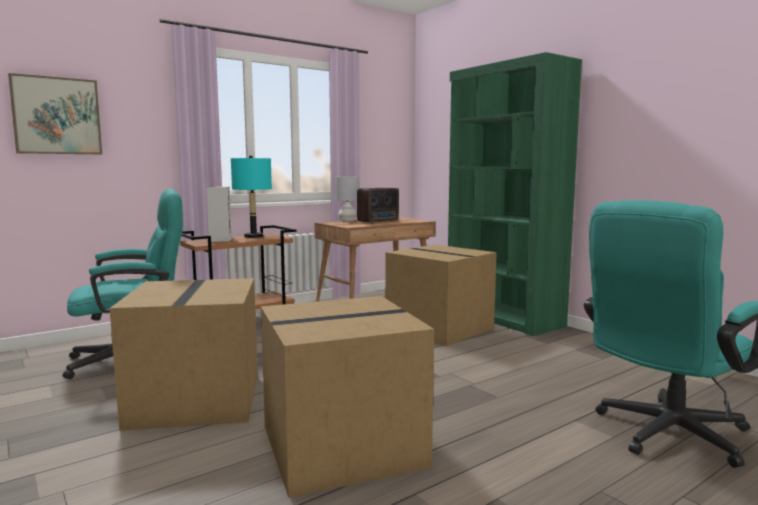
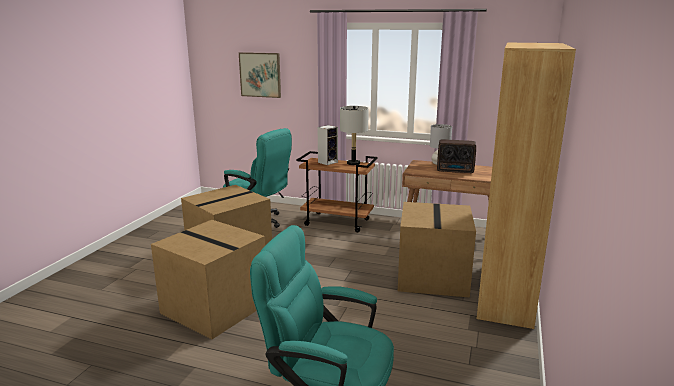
camera: 55 degrees right, 10 degrees up
(253, 236) = (353, 163): turquoise table lamp -> grey table lamp
(503, 317) = (506, 294): green bookcase -> brown bookcase

